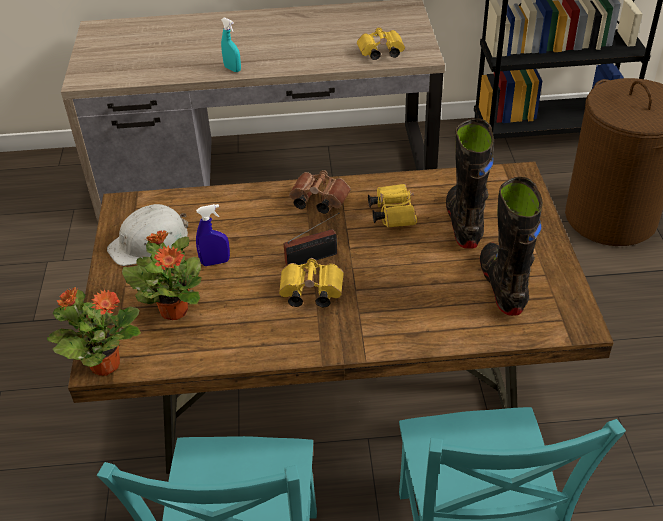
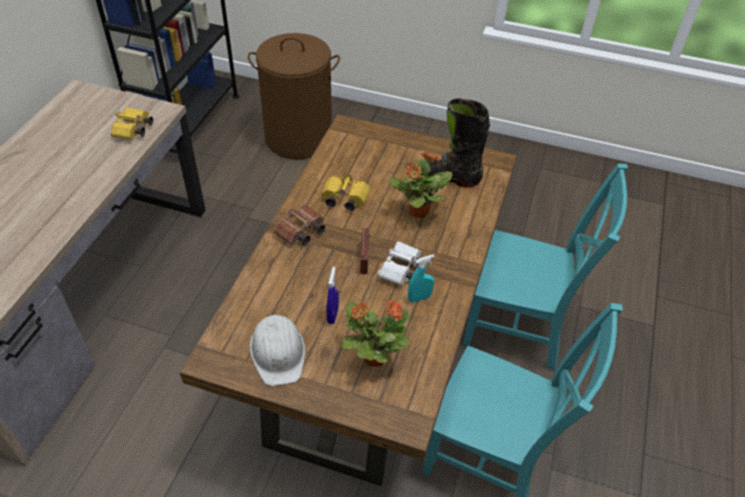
camera: 70 degrees left, 5 degrees up
(104, 364) = (412, 419): potted plant -> potted plant (418, 211)
(232, 69) = (59, 225): turquoise spray bottle -> turquoise spray bottle (419, 298)
(309, 293) = (401, 271): yellow binoculars -> white binoculars
(464, 223) = (378, 170): black boot -> none

